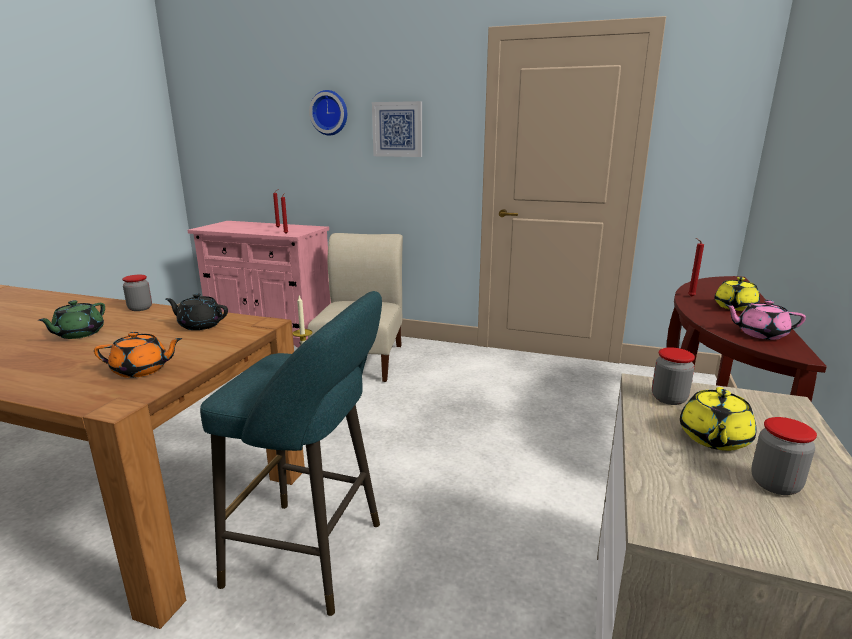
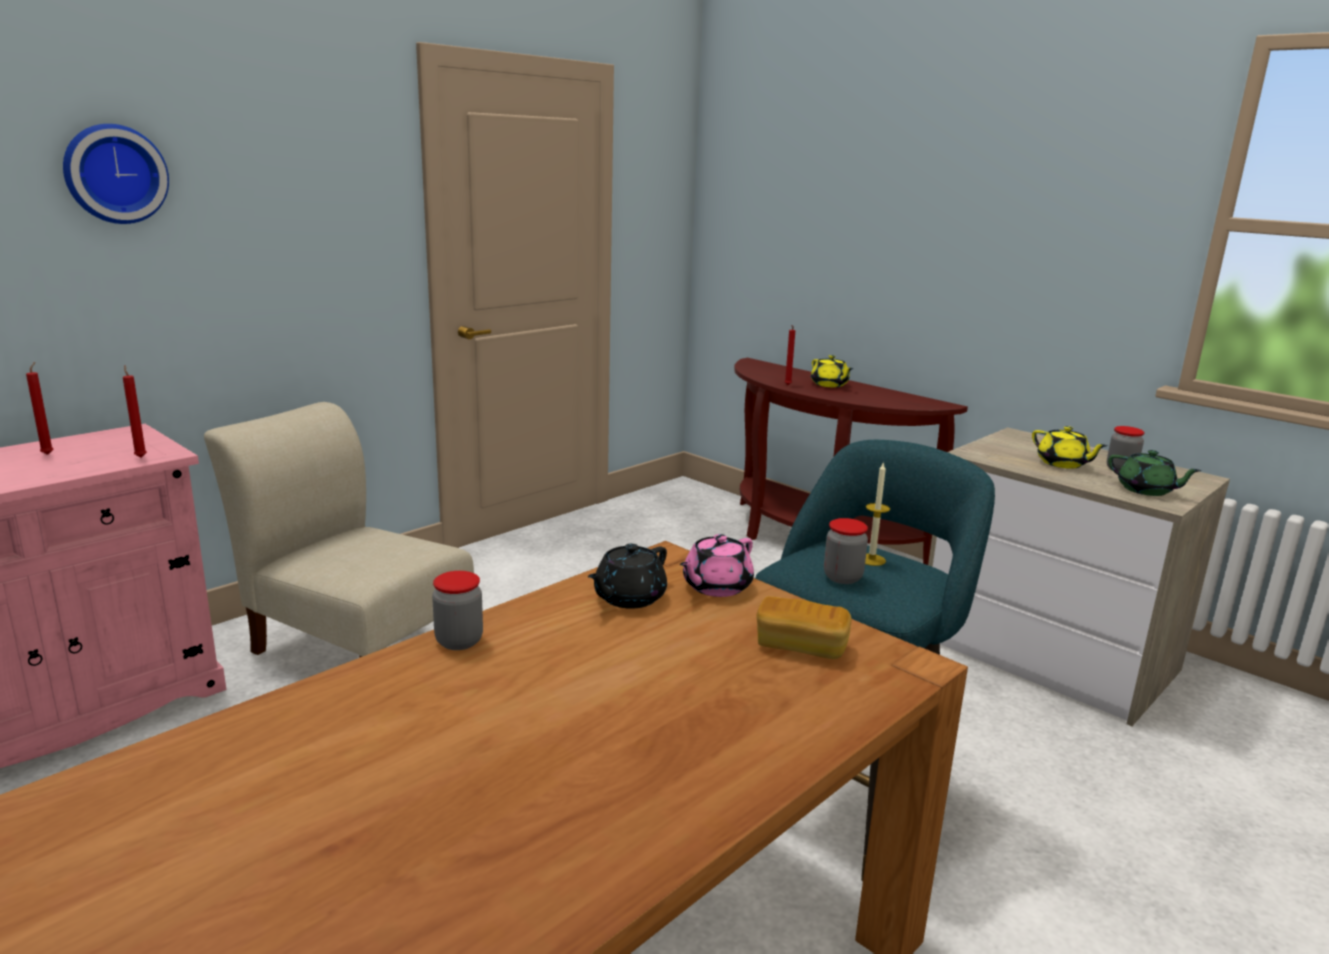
camera: 65 degrees left, 0 degrees up
(78, 334) = (568, 699): green teapot -> green teapot (1146, 490)
(142, 370) = (801, 646): orange teapot -> bread
(397, 129) = (277, 207): picture -> none
(668, 399) = (998, 455): jar -> jar (842, 577)
(760, 334) = (897, 399): pink teapot -> pink teapot (715, 587)

